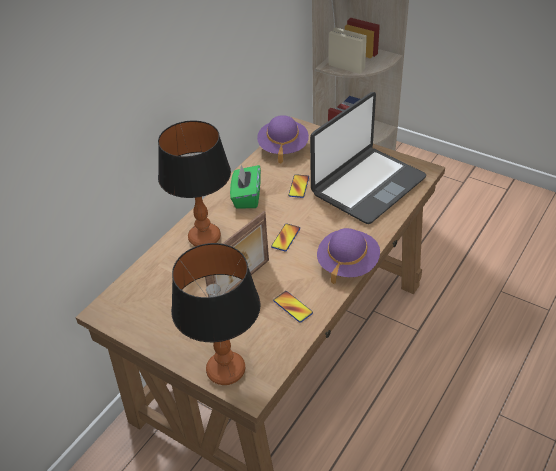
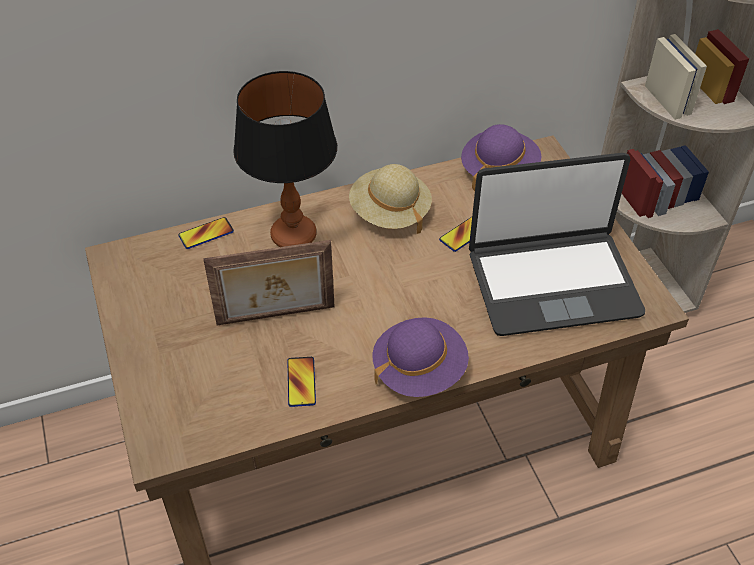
camera: 35 degrees right, 5 degrees up
(226, 370) = (160, 407): table lamp -> none
(246, 197) = (390, 212): green tissue box -> beige hat
(285, 238) = (381, 291): phone -> phone (206, 234)

